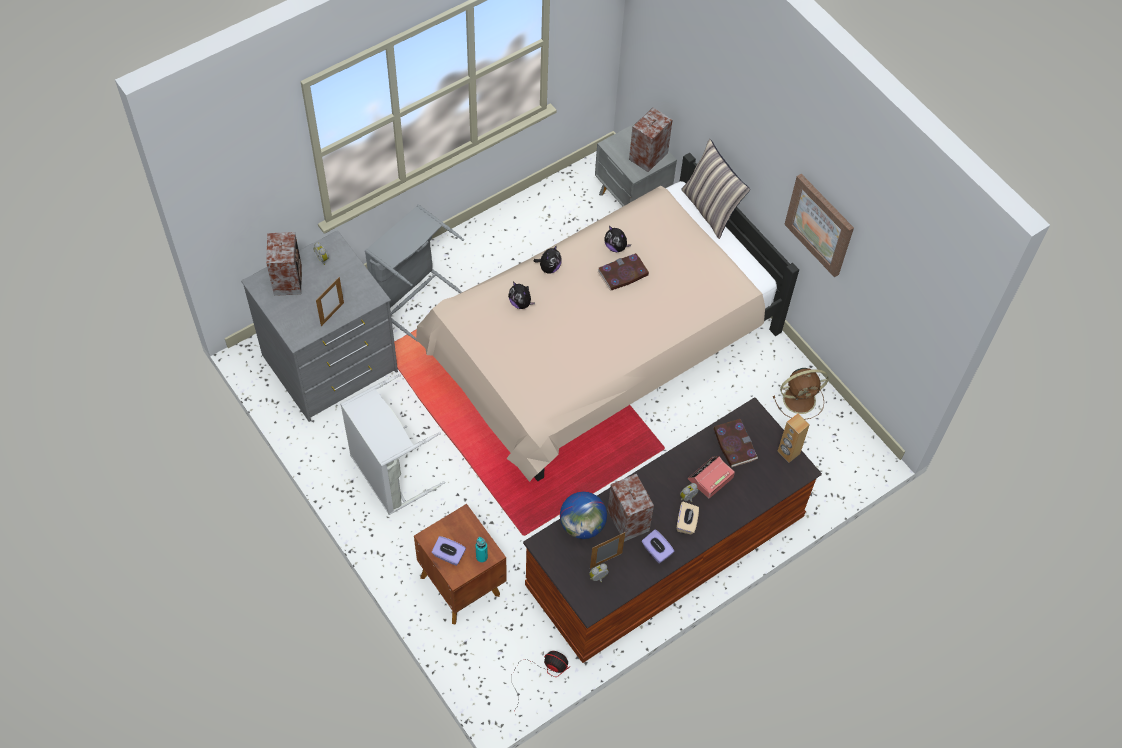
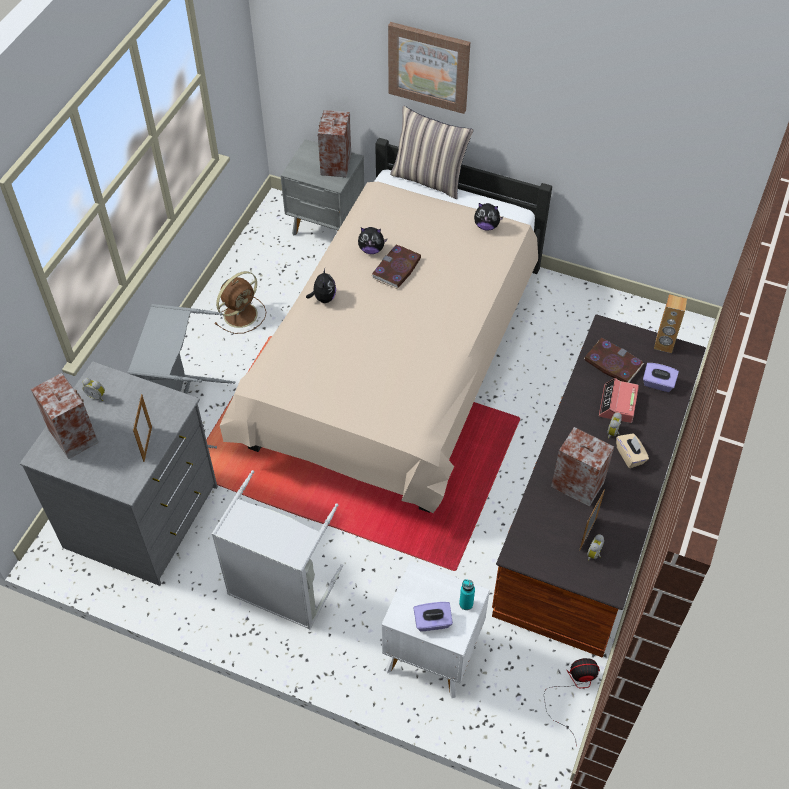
camera: 30 degrees left, 5 degrees down
(460, 584) = (431, 654): brown nightstand -> white nightstand
(521, 303) = (321, 342): plush toy -> plush toy (486, 226)
(582, 525) = (539, 514): globe -> none
(656, 551) = (625, 497): purple tissue box -> purple tissue box (657, 384)
(800, 399) = (599, 314): brown fan -> brown fan (241, 314)
(820, 224) = (571, 119): picture -> picture (429, 66)

